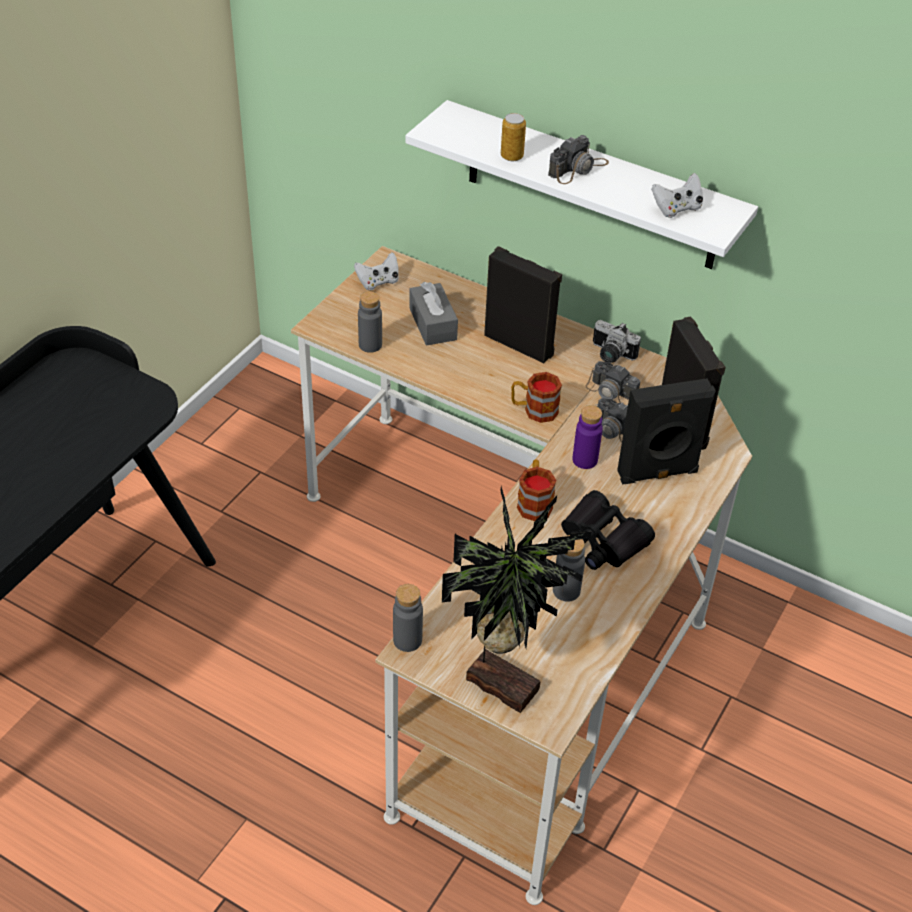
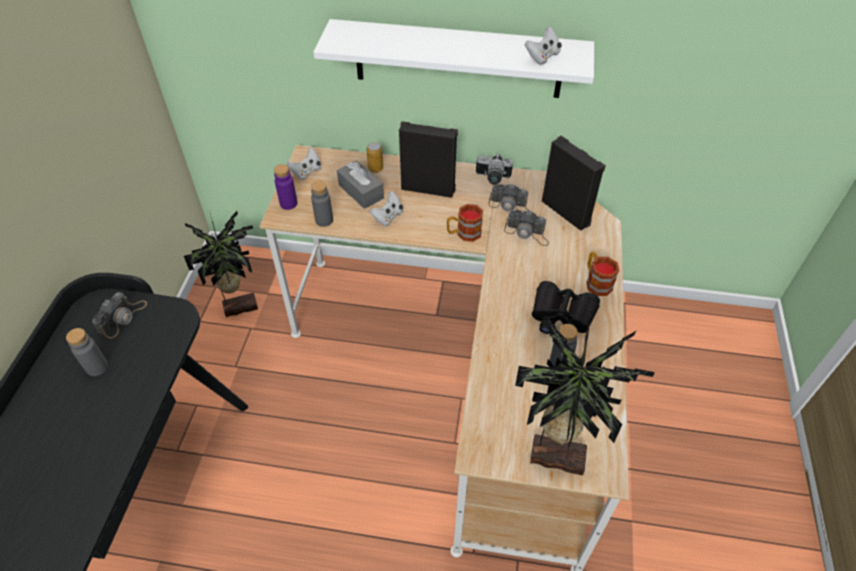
camera: 20 degrees left, 5 degrees up
(258, 440) = (239, 306): none -> potted plant
(407, 640) = (470, 446): grey bottle -> grey bottle (97, 367)
(450, 363) = (388, 217): none -> white game controller
(512, 156) = (402, 48): can -> can (375, 169)
(534, 501) = (501, 302): mug -> mug (596, 281)
(578, 168) = (455, 45): camera -> camera (123, 317)
(585, 460) = (517, 259): purple bottle -> purple bottle (288, 203)
(658, 474) = (570, 253): black speaker -> none

